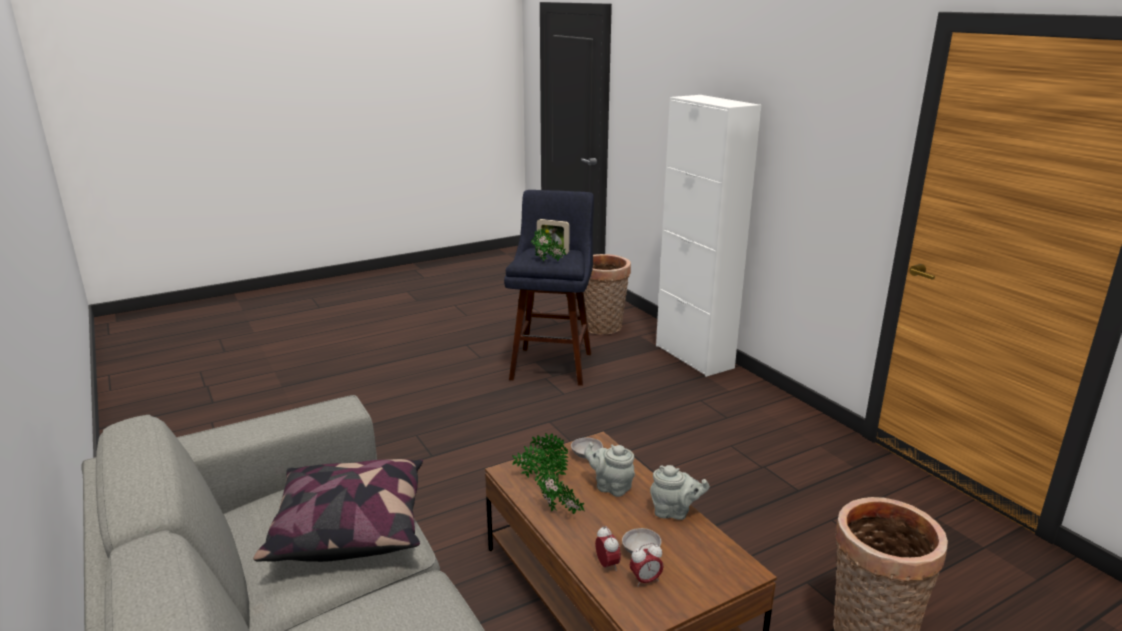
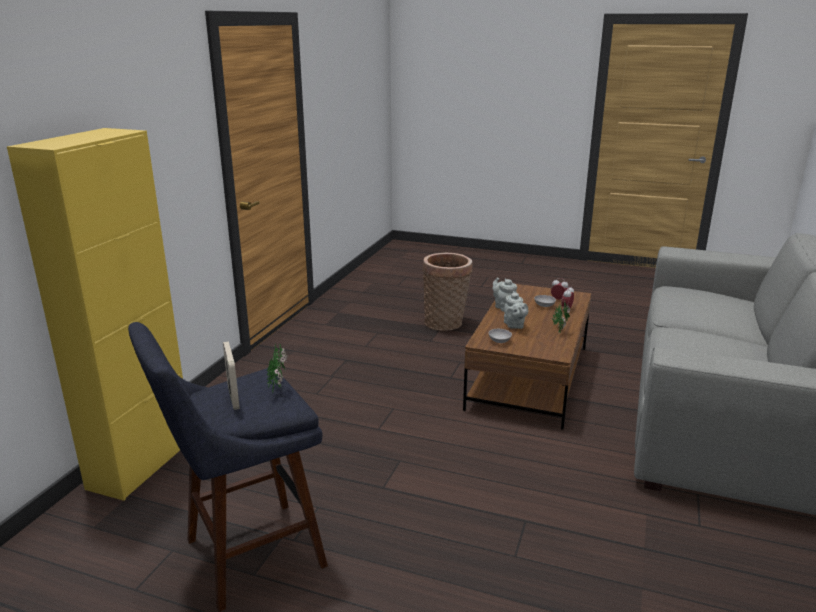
camera: 130 degrees left, 0 degrees up
(349, 527) = (695, 348): pillow -> none
(541, 476) = (542, 345): potted plant -> none
(603, 328) = (81, 572): basket -> none
(694, 356) = (141, 464): white cabinet -> yellow cabinet

